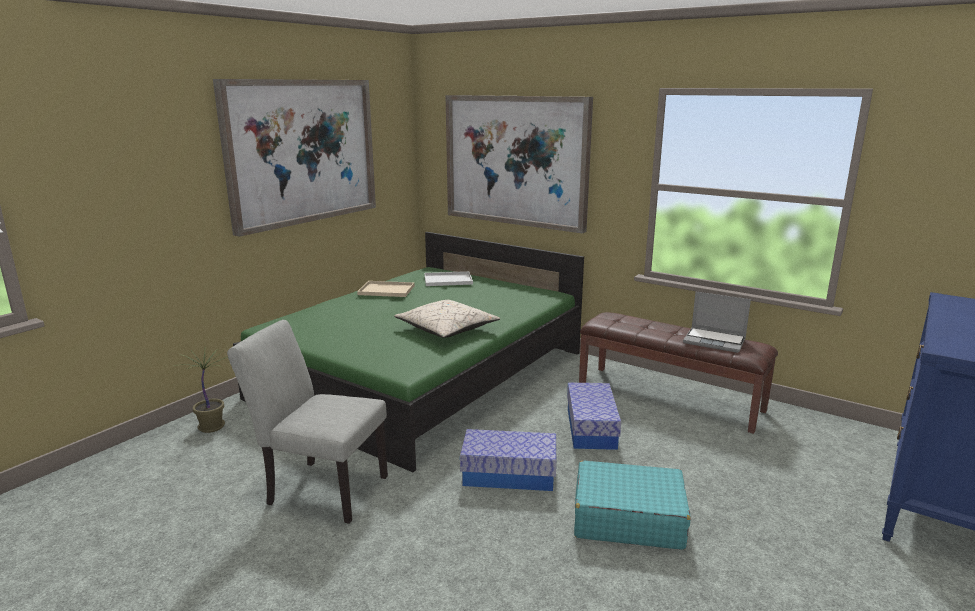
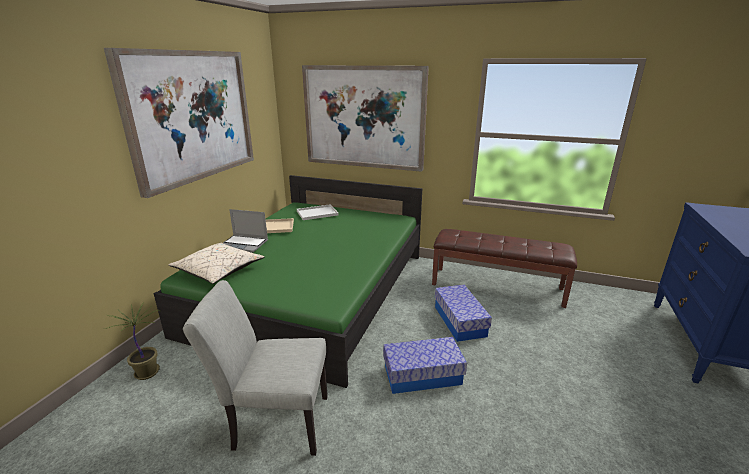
camera: 15 degrees left, 5 degrees up
(447, 330) = (341, 259): beige pillow -> beige pillow (219, 271)
(627, 518) = (528, 400): turquoise suitcase -> none
(715, 341) = (534, 245): laptop -> laptop (244, 244)

